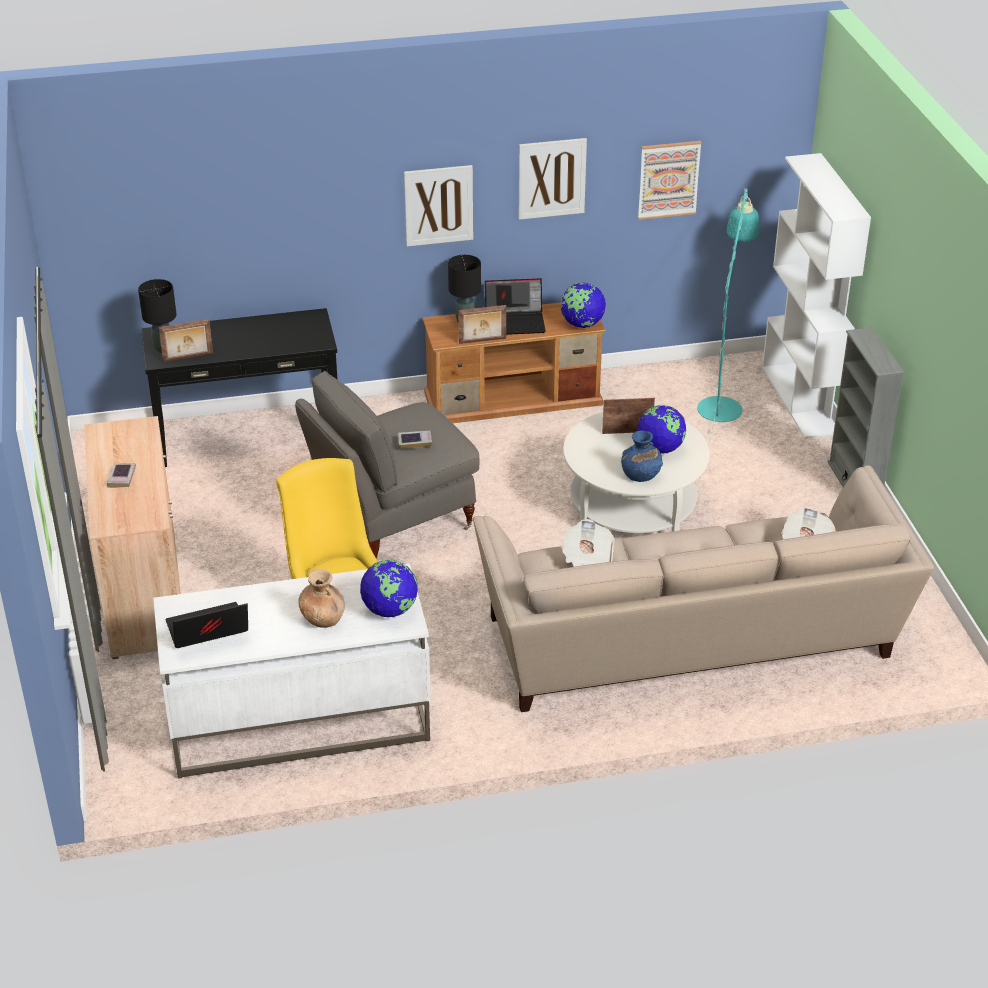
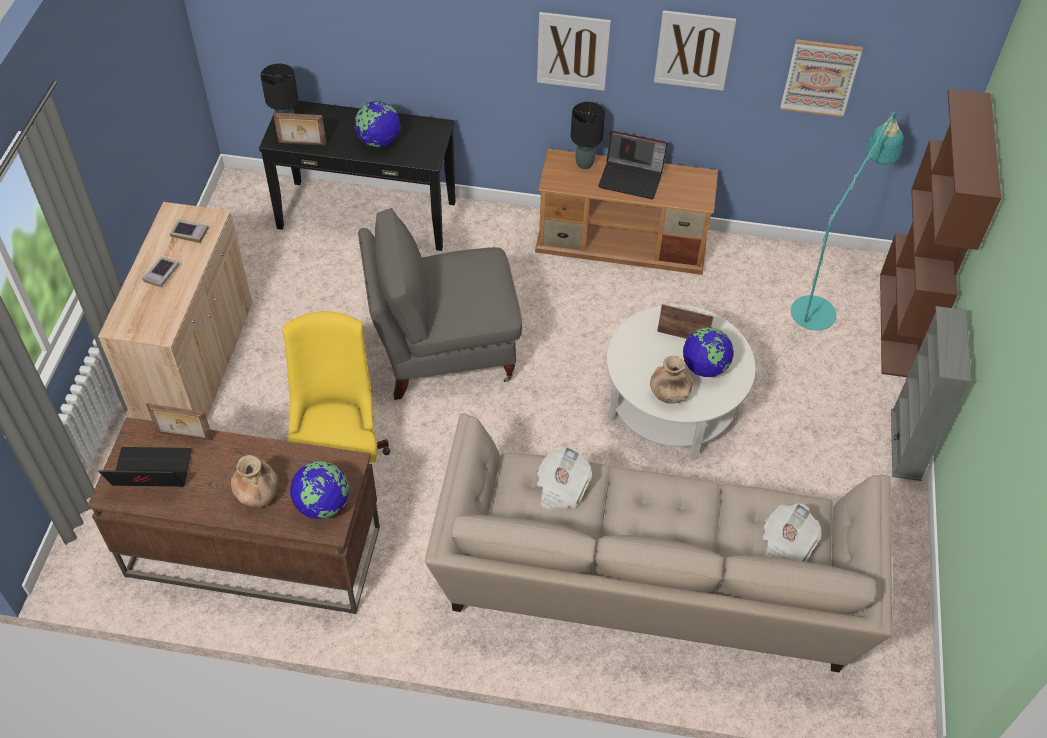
camera: 20 degrees right, 15 degrees up
(297, 723) = (253, 551): white desk -> brown desk
(415, 441) = (462, 298): book -> book (190, 233)
(482, 341) = (589, 193): picture frame -> picture frame (184, 436)
(582, 324) = (694, 199): globe -> globe (379, 141)
(640, 475) = (669, 394): blue vase -> brown vase
(800, 400) = (900, 325): white bookcase -> brown bookcase

